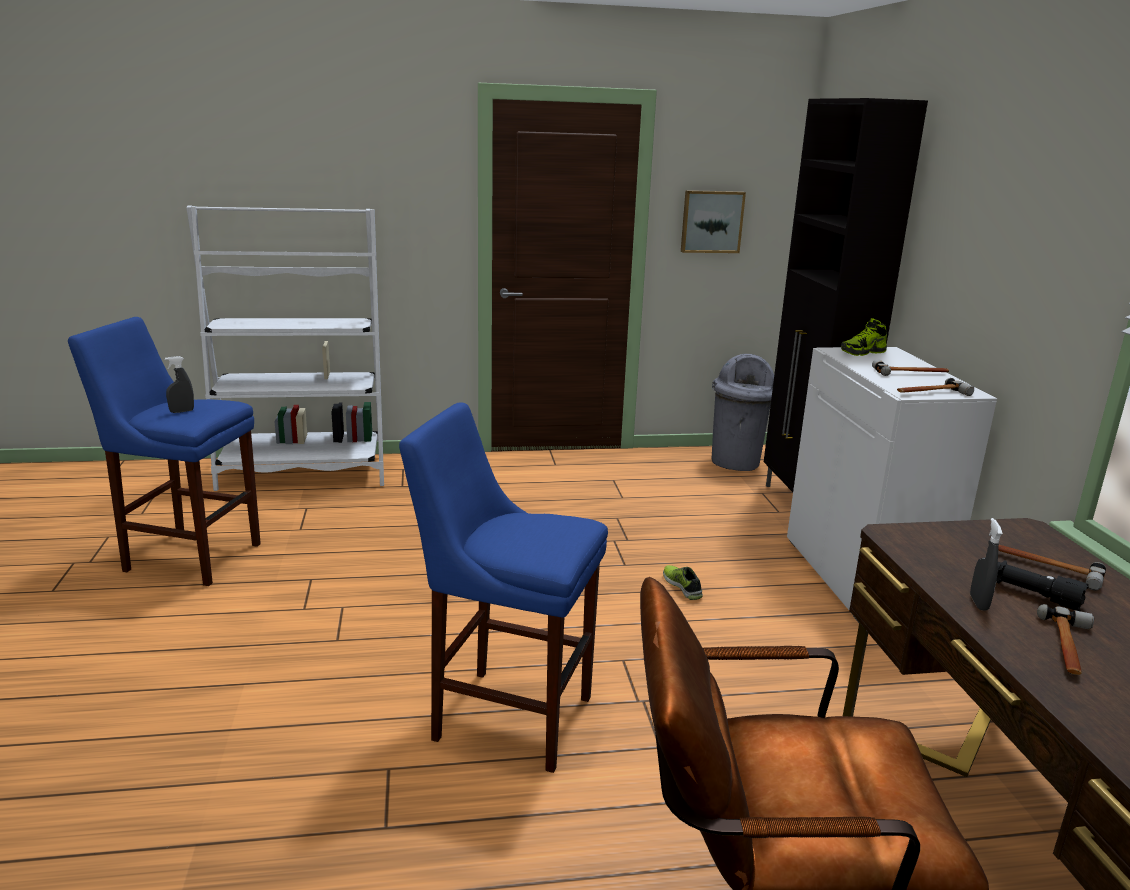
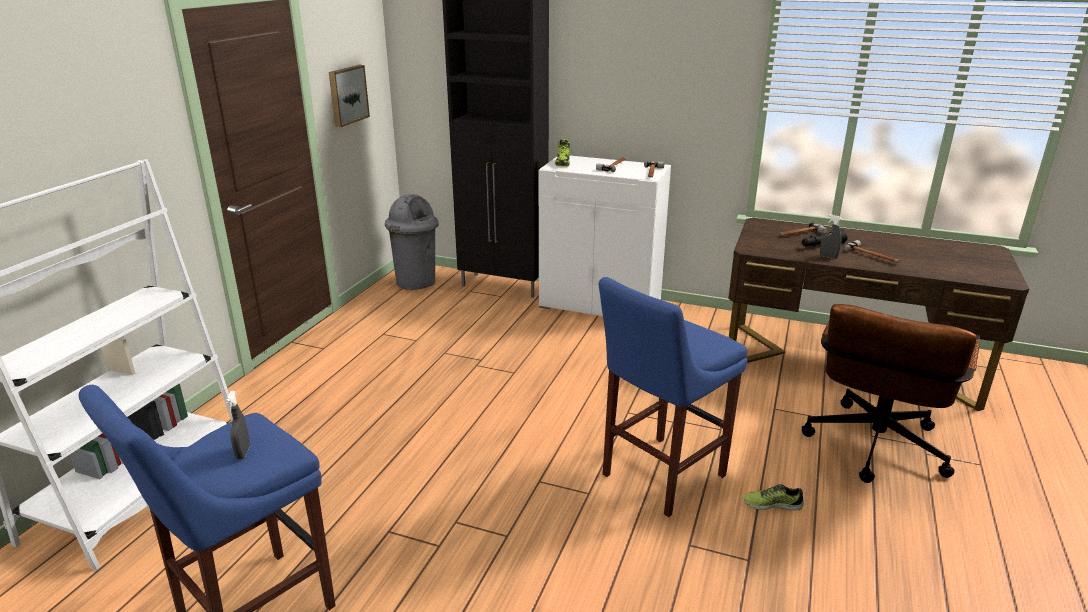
camera: 60 degrees left, 5 degrees up
(683, 586) = (561, 362): shoe -> shoe (772, 504)

